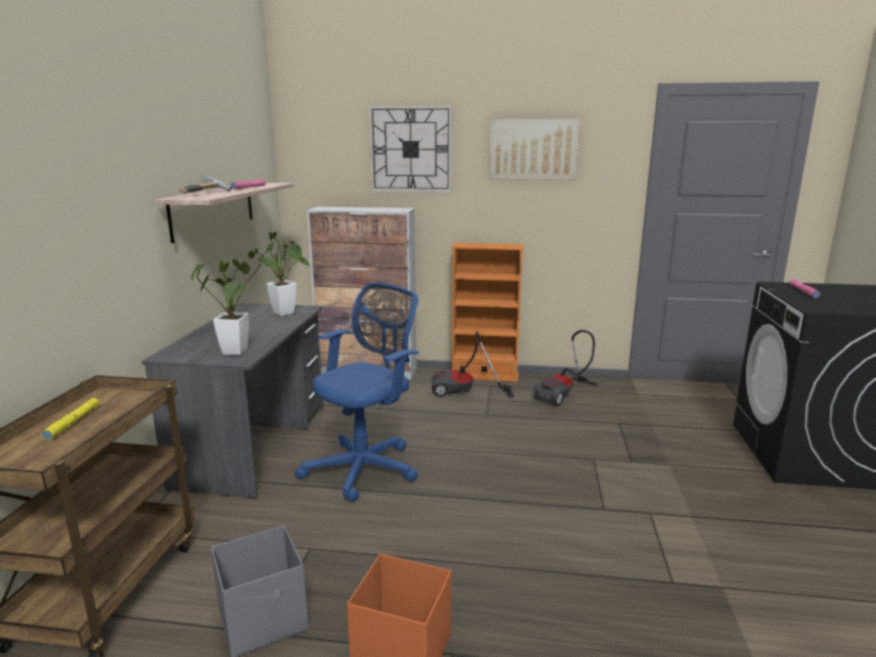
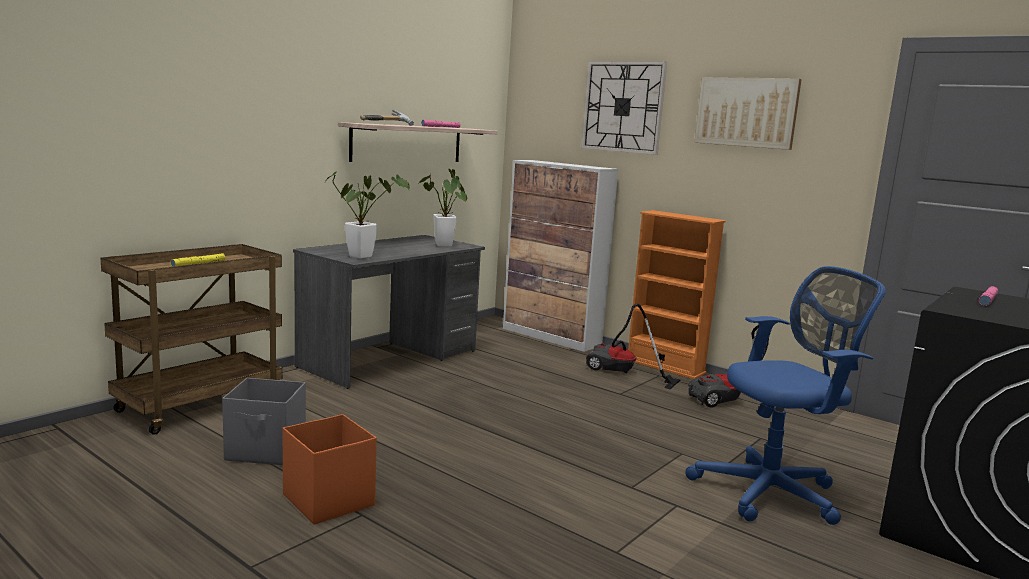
camera: 30 degrees right, 5 degrees down
(366, 468) = (454, 396): blue office chair -> blue office chair (773, 492)

